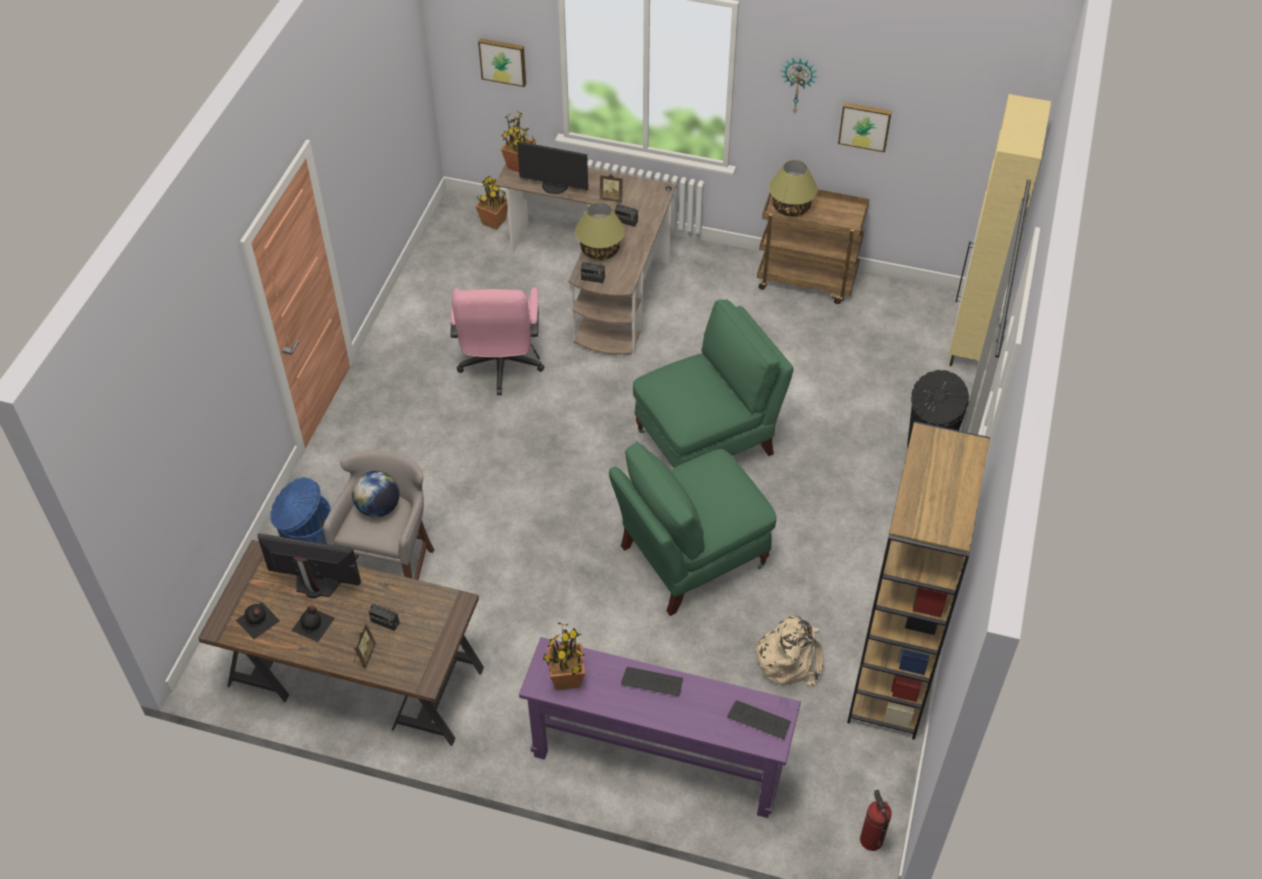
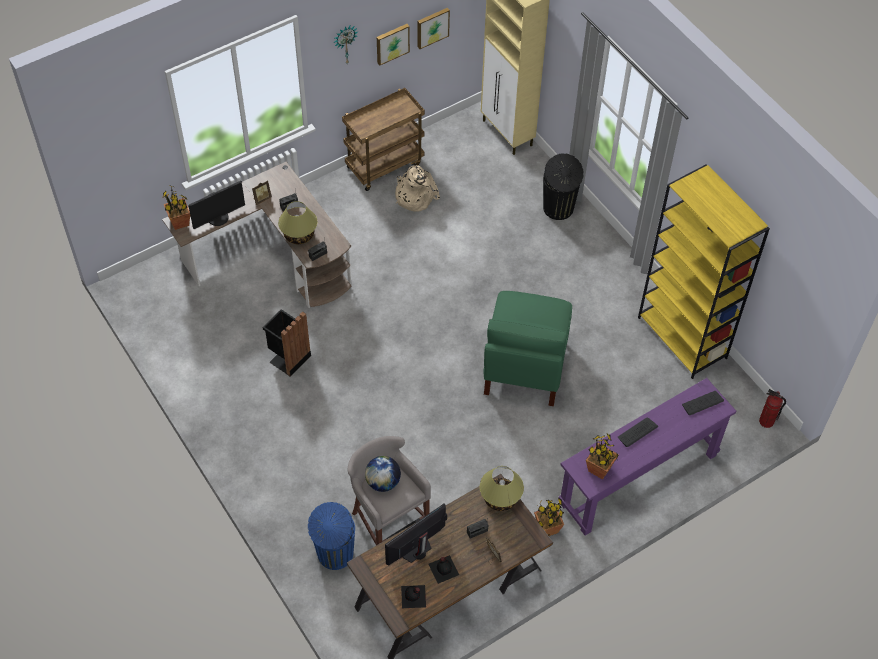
camera: 50 degrees left, 5 degrees up
(493, 222) = (160, 276): potted plant -> potted plant (547, 529)
(500, 368) = (288, 358): pink office chair -> black trash can
(503, 61) = (133, 158): picture -> picture (432, 27)
(707, 442) = (452, 300): green chair -> none
(789, 657) = (630, 373): beige backpack -> beige backpack (414, 195)
(790, 208) = (368, 126): table lamp -> table lamp (500, 498)
(892, 676) = (682, 338): brown bookcase -> yellow bookcase

